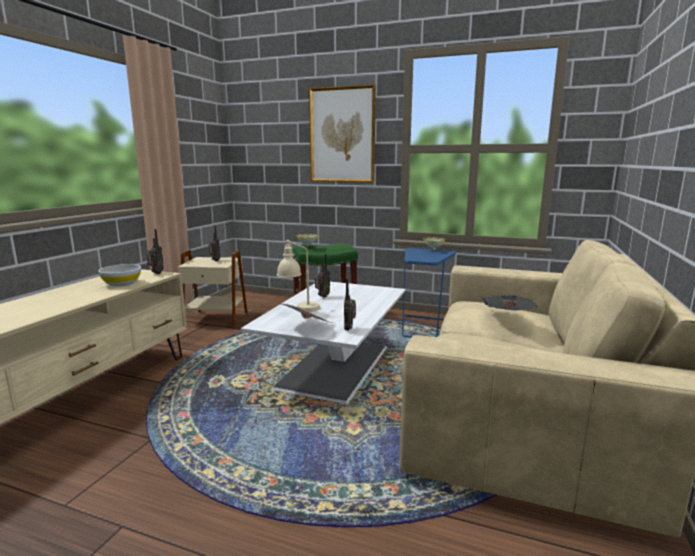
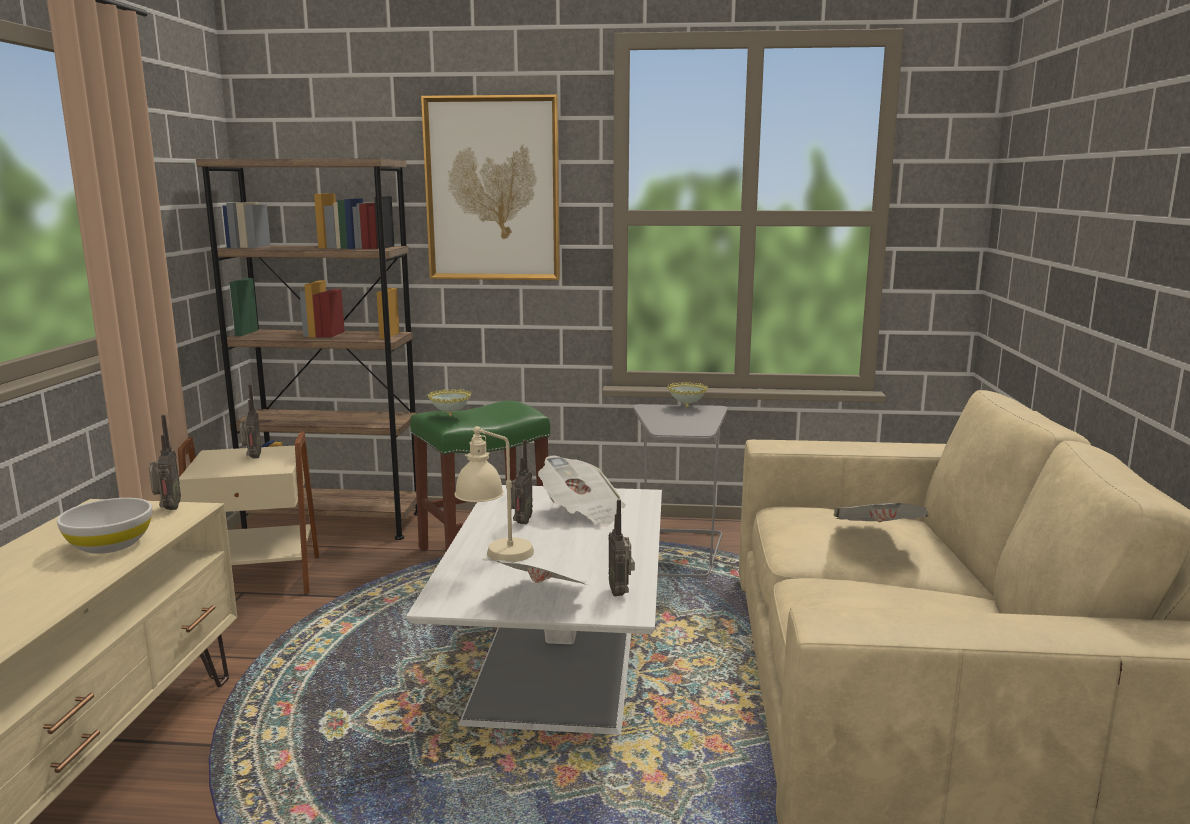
camera: 15 degrees left, 0 degrees up
(261, 300) = (334, 523): none -> brown bookcase
(356, 295) = (582, 512): none -> newspaper
(423, 327) = (677, 552): blue side table -> grey side table

